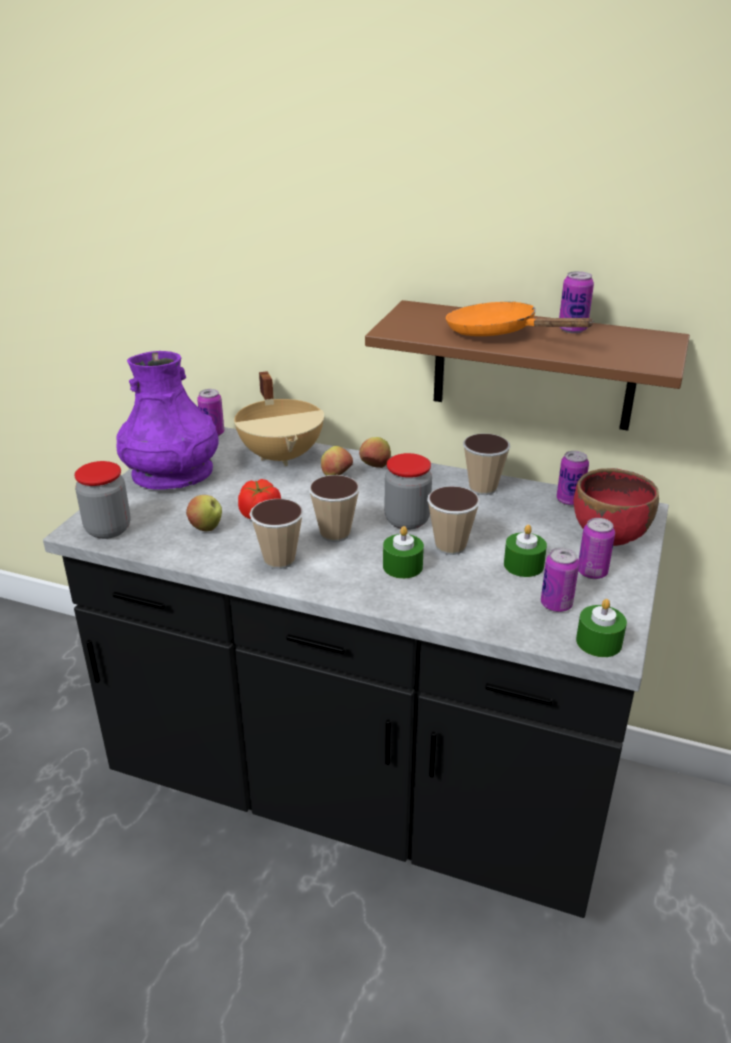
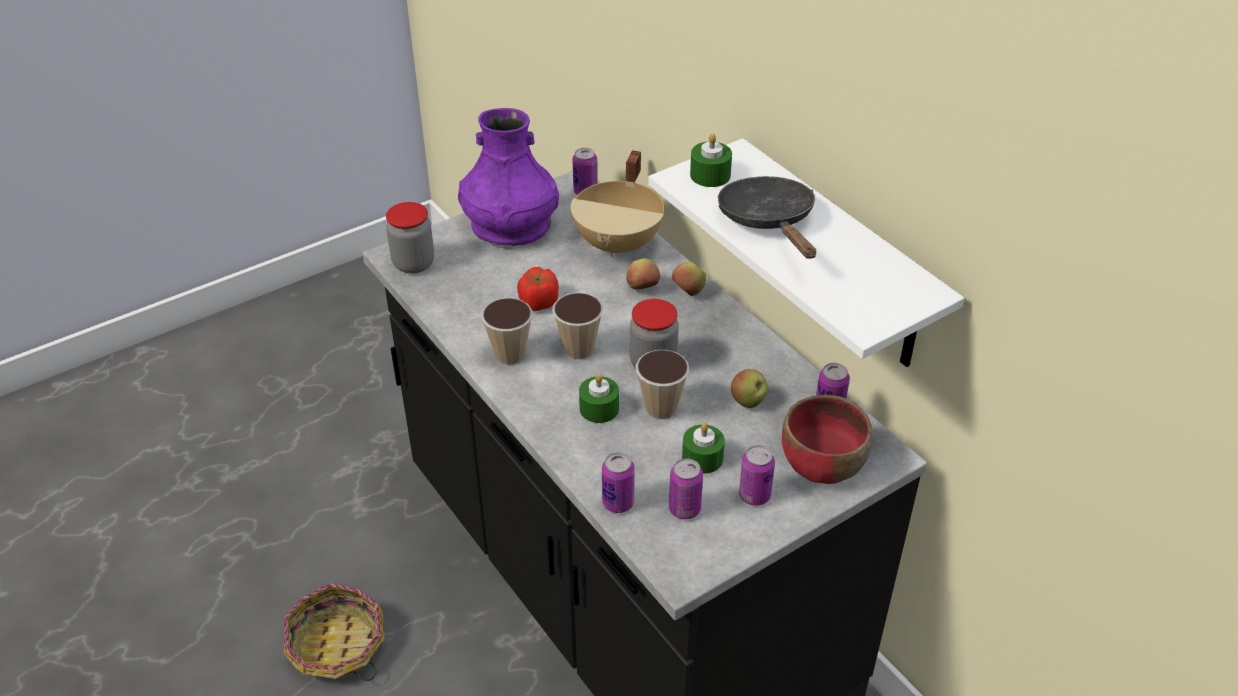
camera: 35 degrees right, 10 degrees up
(149, 986) = (337, 647): none -> basket
(206, 528) = (485, 296): apple -> apple (748, 402)
(483, 488) = (761, 360): cup -> none
(499, 334) = (769, 221): orange frying pan -> black frying pan
(533, 366) = (838, 258): brown shelf -> white shelf
(572, 329) = (849, 243): can -> can (618, 503)
(598, 642) = (678, 561): green candle -> green candle (710, 175)

